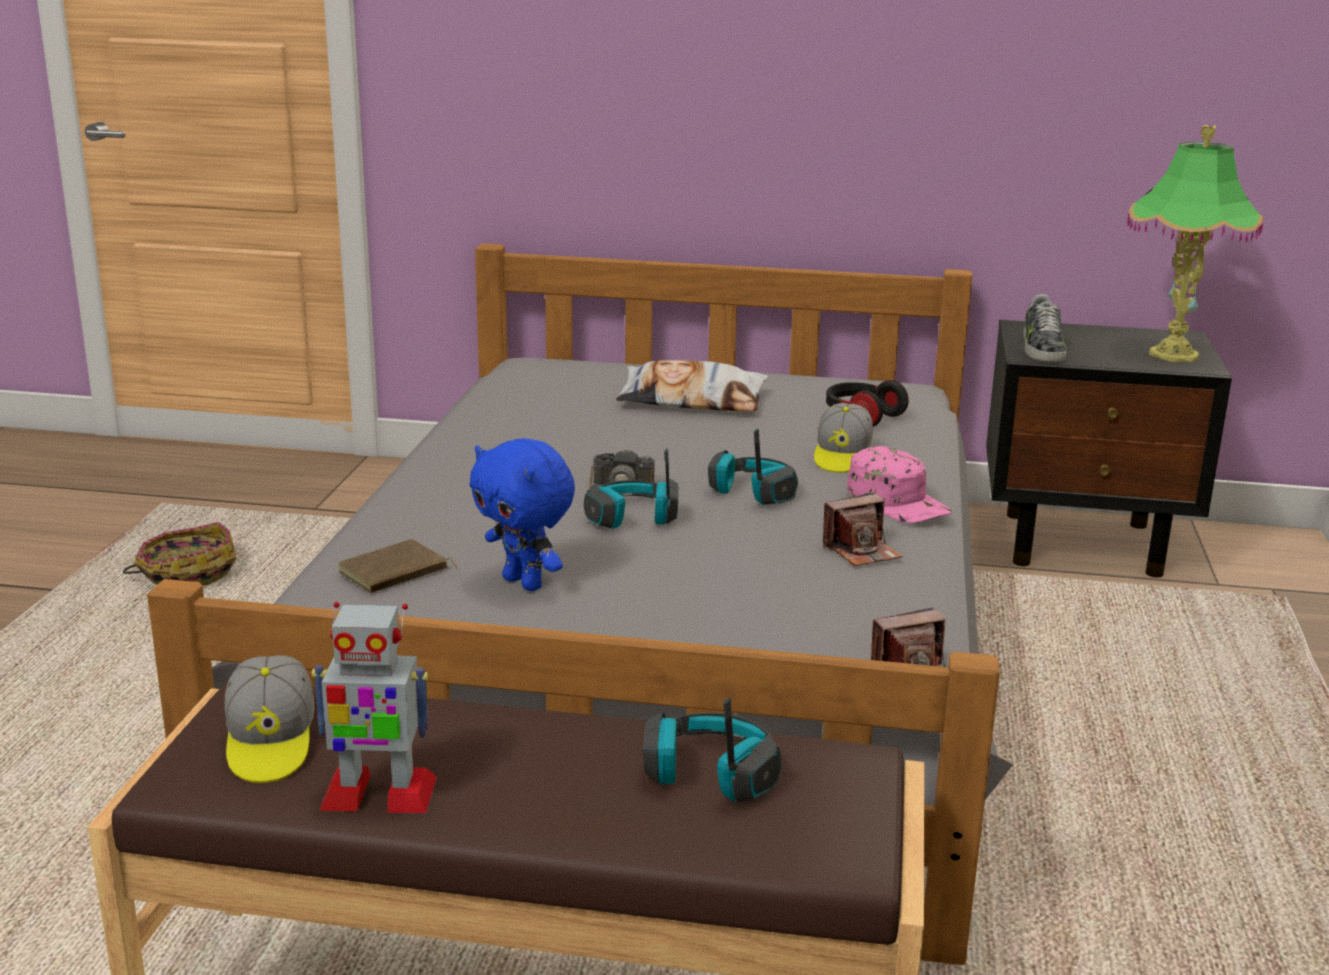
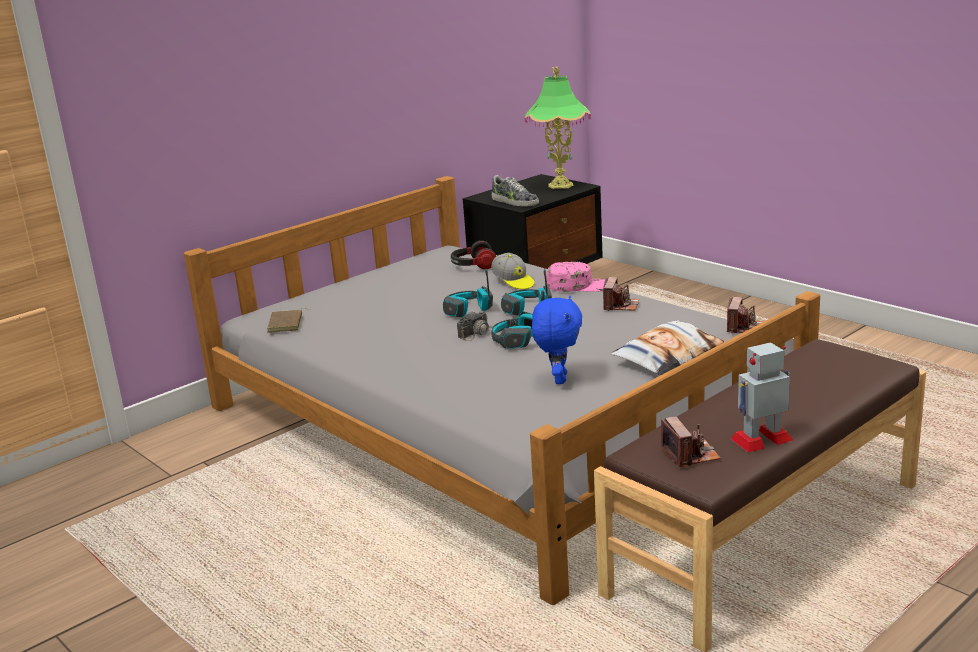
camera: 50 degrees left, 0 degrees up
(187, 573) = (193, 540): basket -> none
(271, 743) = (690, 455): cap -> camera
(377, 794) = (762, 439): toy robot -> toy robot turned 150 degrees counterclockwise
(394, 573) = (504, 406): brown book -> brown book (287, 324)
(525, 583) = (558, 379): blue plush toy -> blue plush toy turned 75 degrees counterclockwise
(692, 400) = (388, 293): pillow -> pillow (668, 356)
(710, 774) = (808, 373): headphones -> headphones (467, 310)

